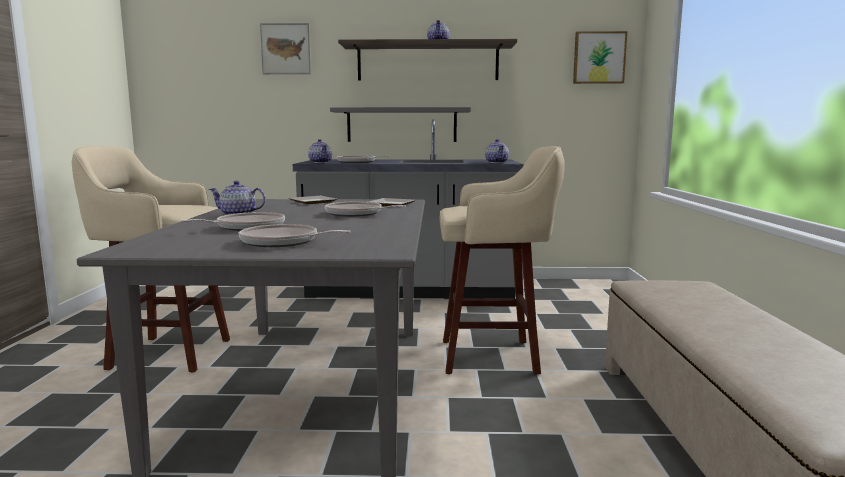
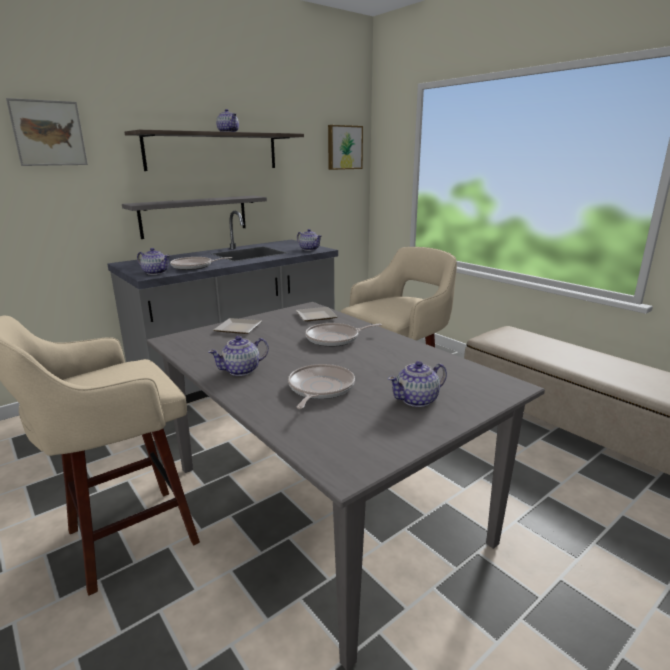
camera: 40 degrees left, 10 degrees up
(283, 242) = (417, 400): frying pan -> teapot

